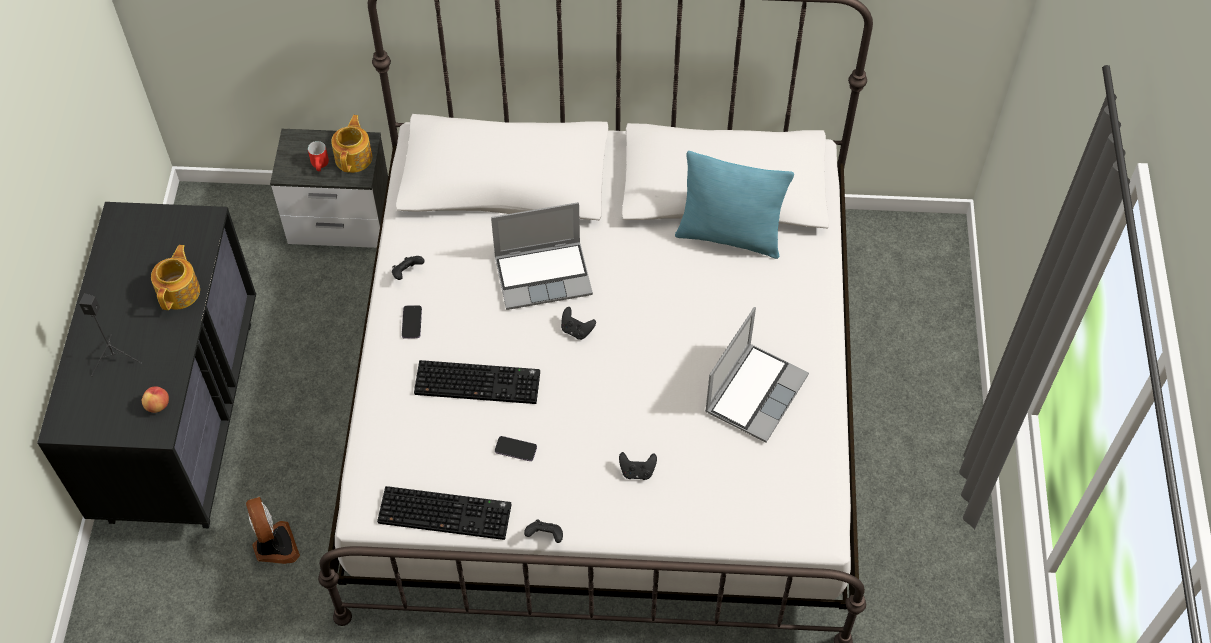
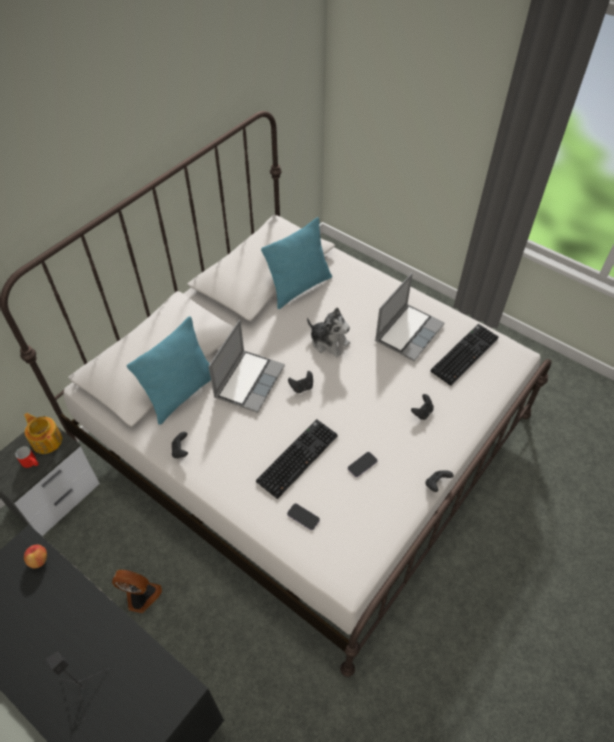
camera: 55 degrees left, 5 degrees down
(158, 405) = (159, 677): apple -> apple (39, 560)
(180, 291) = (70, 600): teapot -> none
(274, 546) = (261, 685): fan -> fan (141, 597)
(412, 323) = (221, 469): phone -> phone (303, 517)
(446, 512) = (381, 530): keyboard -> keyboard (464, 353)
(477, 225) = (181, 393): none -> turquoise pillow
(666, 318) = (329, 342): none -> plush toy
(755, 392) = (408, 332): laptop -> laptop turned 60 degrees clockwise

